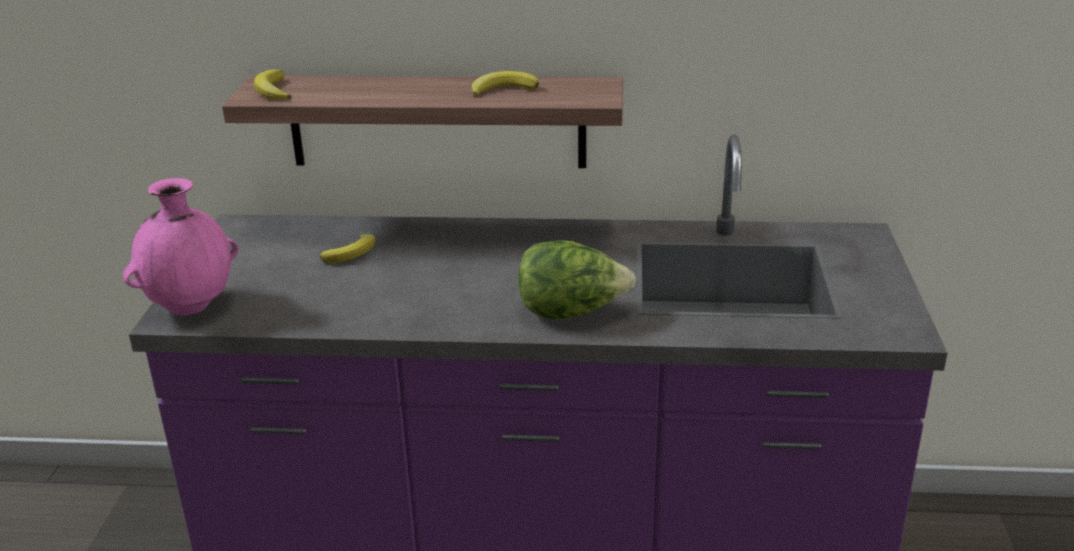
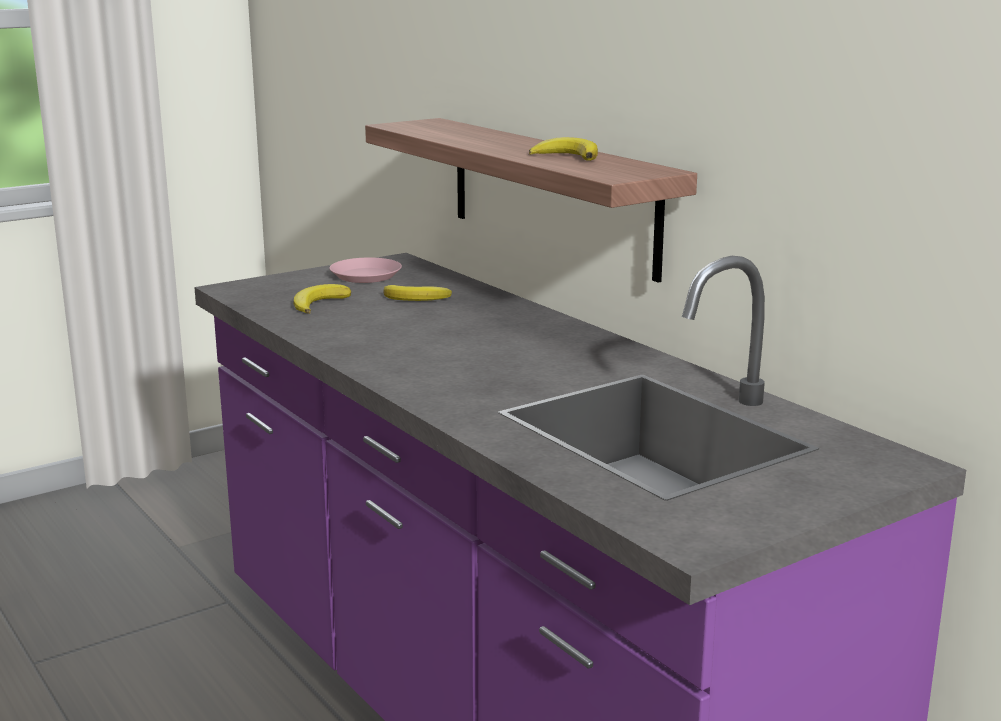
camera: 50 degrees right, 10 degrees down
(192, 307) = (256, 287): pink vase -> none
(252, 251) = (365, 275): none -> pink plate
(273, 91) = (419, 125): banana -> banana (318, 303)
(571, 313) = (451, 388): lettuce -> none

